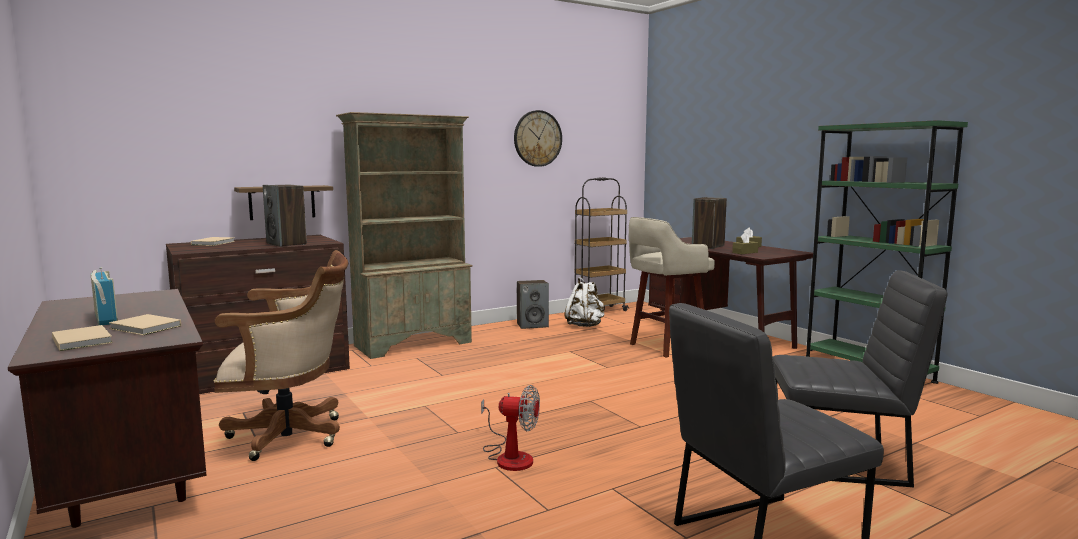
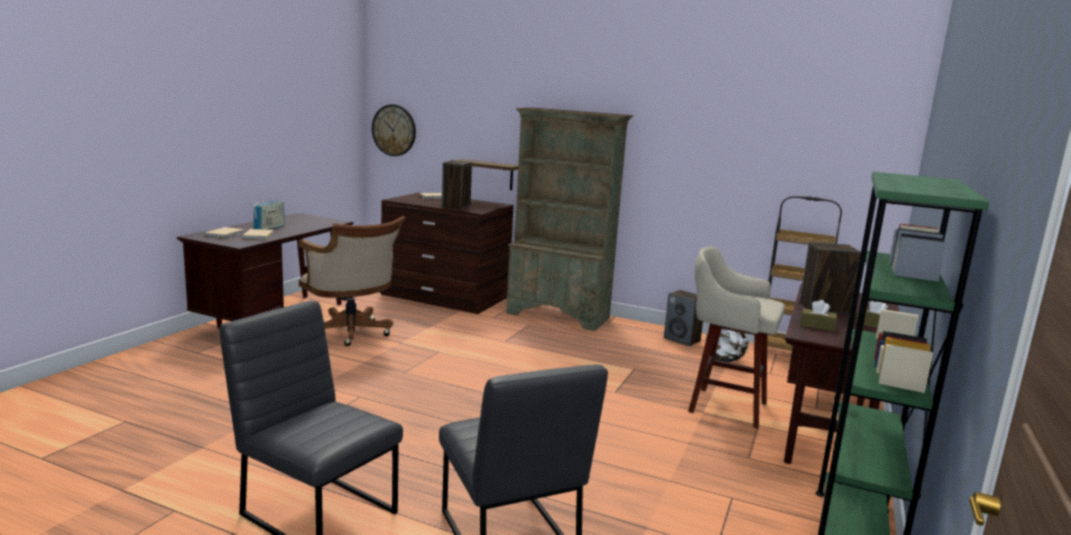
camera: 55 degrees right, 5 degrees up
(509, 456) = (380, 397): fan -> none
(537, 138) = (741, 141): wall clock -> wall clock (394, 130)

